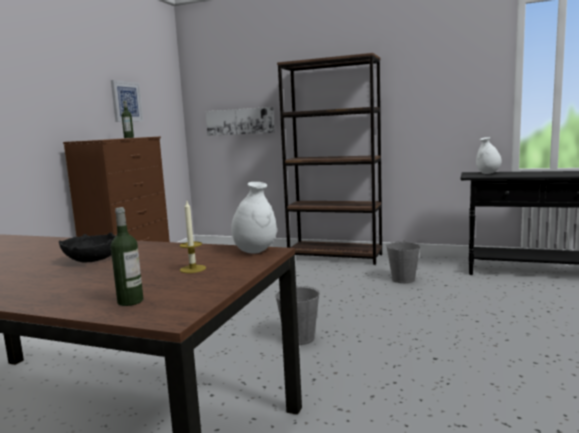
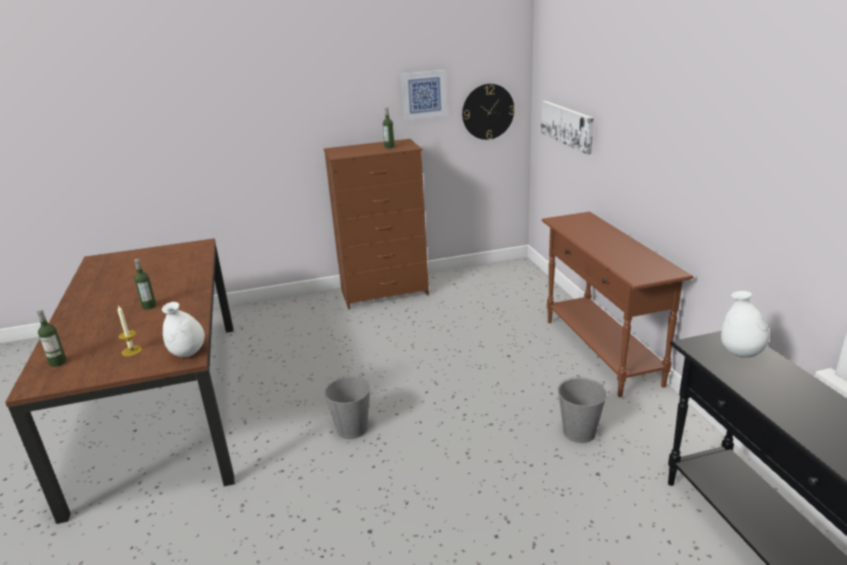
camera: 55 degrees right, 15 degrees up
(93, 260) = (149, 306): black bowl -> bottle
(164, 122) = (488, 111): none -> wall clock
(335, 257) = (601, 352): brown bookcase -> brown console table

